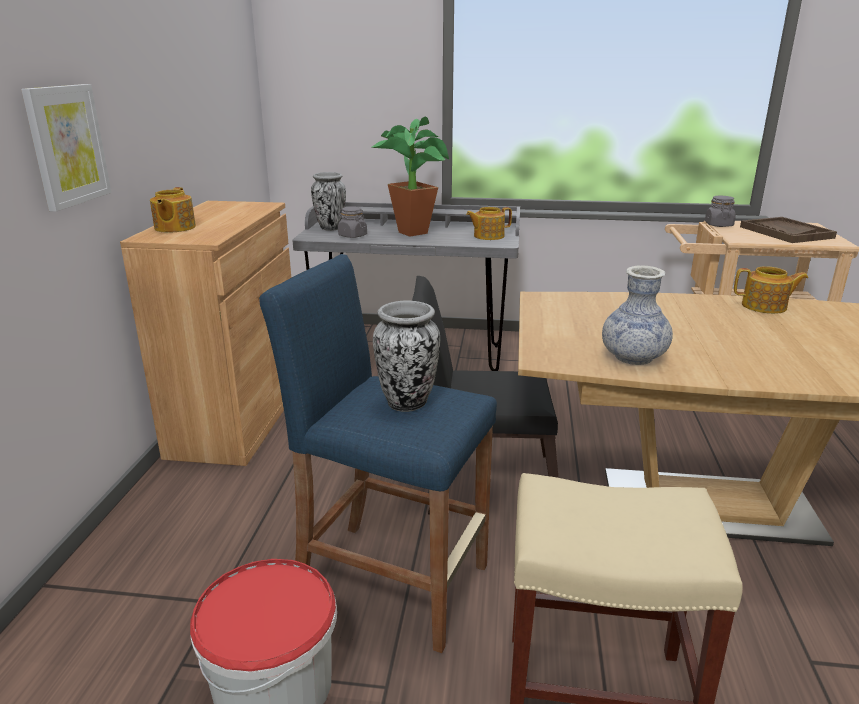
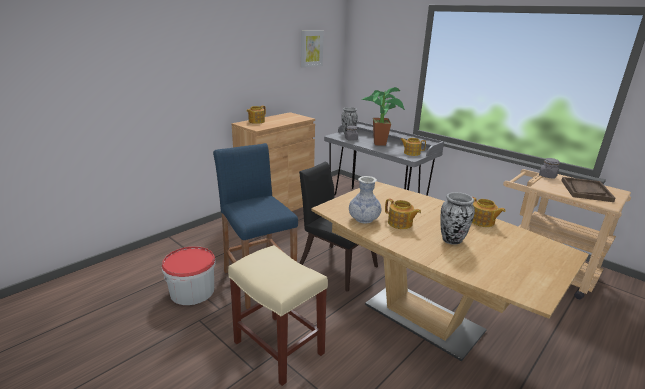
camera: 35 degrees right, 0 degrees up
(66, 145) = (212, 86): picture -> picture (311, 48)
(408, 403) = (259, 206): vase -> vase (452, 240)
(690, 345) = (400, 223): none -> teapot

